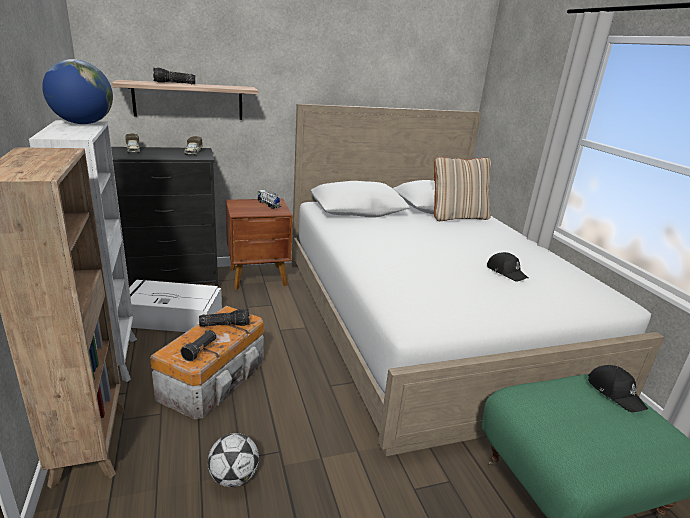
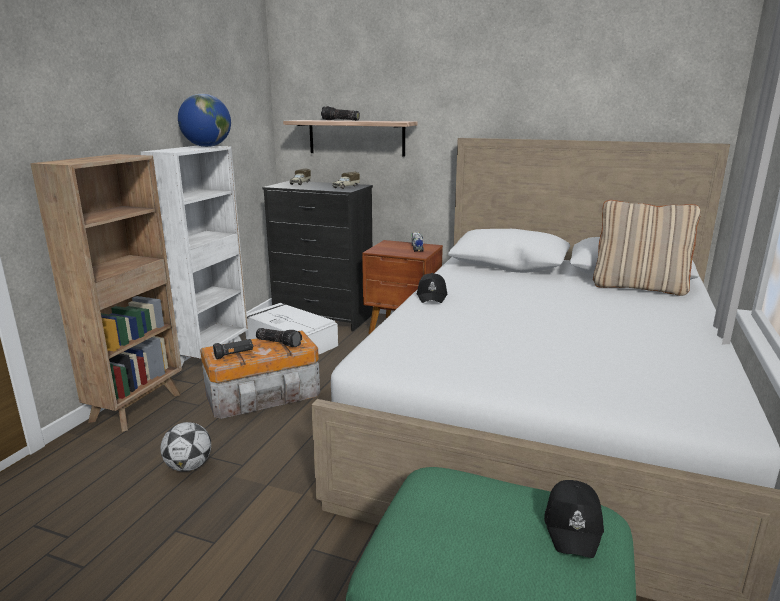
camera: 40 degrees right, 5 degrees down
(506, 272) = (591, 348): black cap -> black cap (432, 296)

